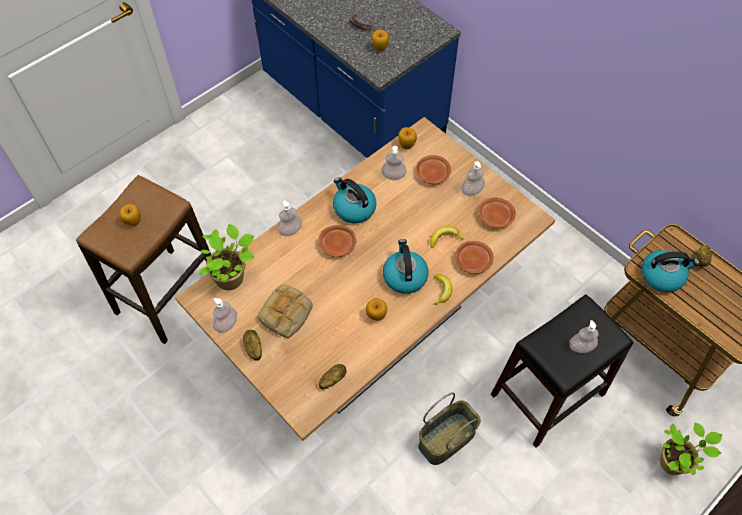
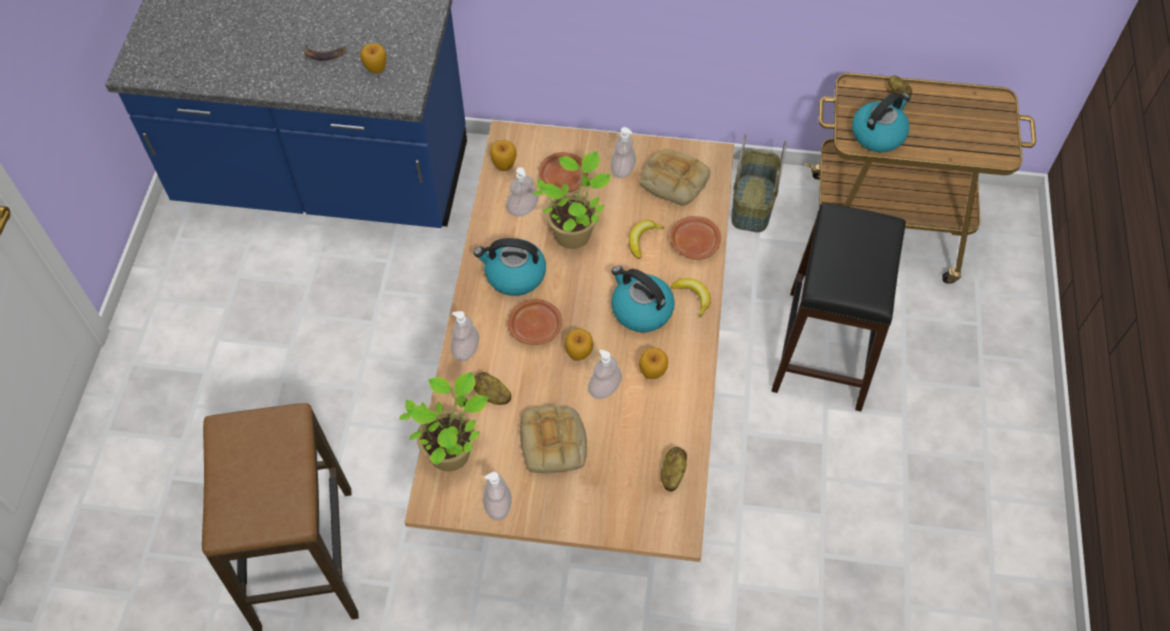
camera: 40 degrees left, 0 degrees up
(133, 222) = (260, 476): apple -> apple (579, 354)
(253, 348) = (555, 508): potato -> potato (492, 395)
(446, 438) = (769, 470): basket -> basket (751, 203)
(495, 217) = (672, 181): brown plate -> bread
(581, 347) = (866, 259): soap dispenser -> soap dispenser (604, 388)
(674, 462) = (990, 326): potted plant -> potted plant (573, 232)

